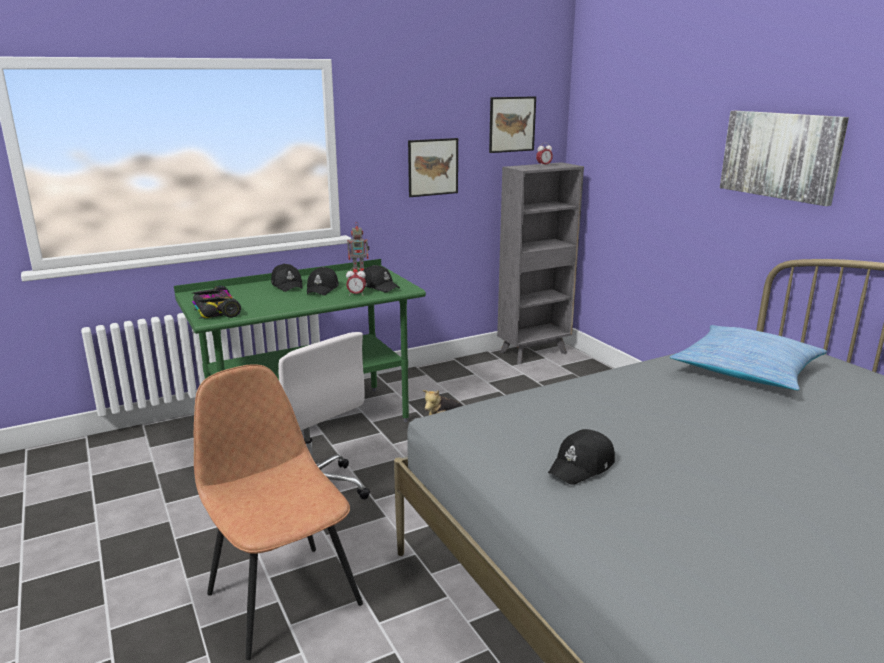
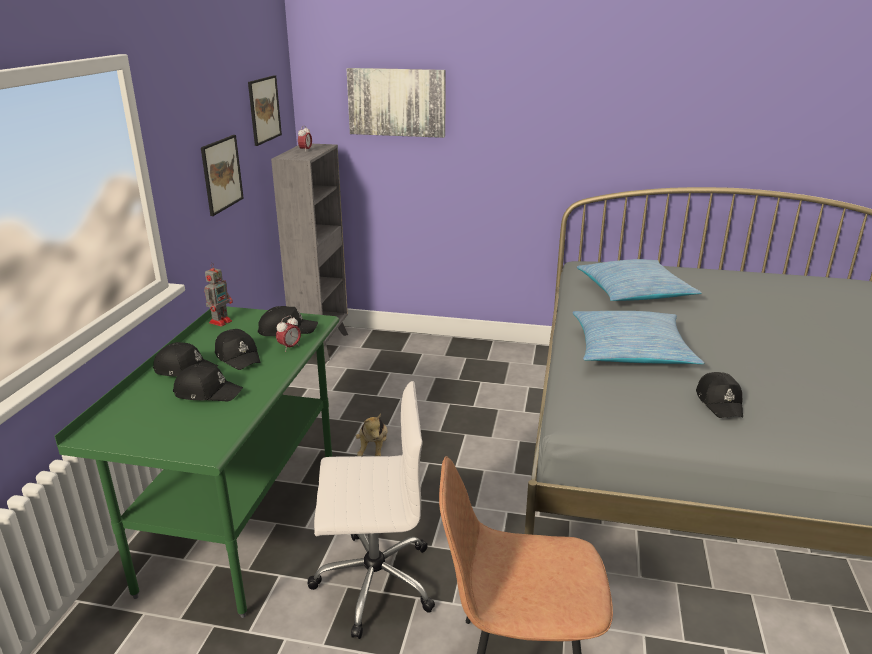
camera: 50 degrees left, 5 degrees up
(215, 311) = (189, 437): toy car -> none
(270, 297) = (208, 392): none -> black cap
(608, 401) = (630, 350): none -> pillow
(781, 155) = (560, 117): picture -> picture (397, 102)

